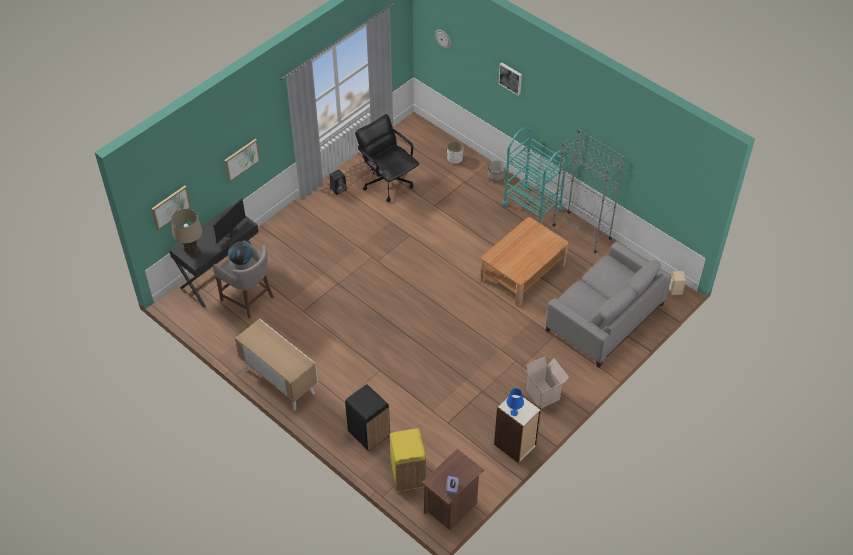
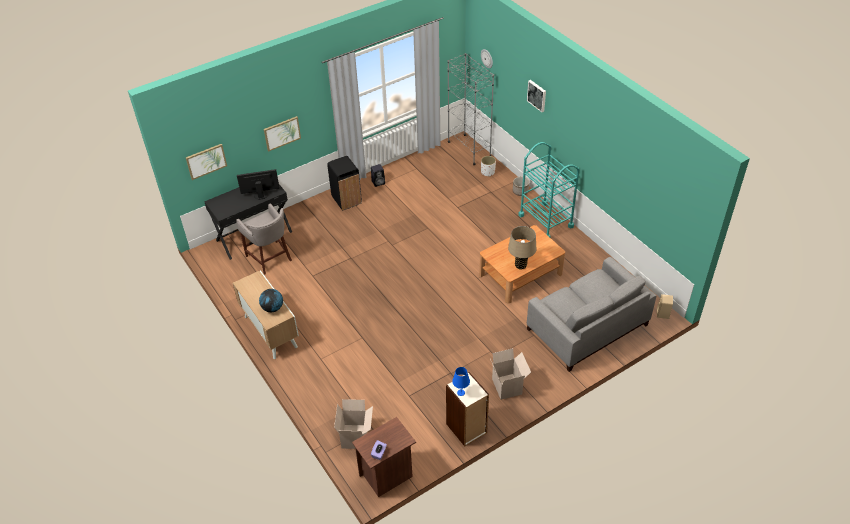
camera: 15 degrees right, 5 degrees down
(191, 249) = (222, 204): beige table lamp -> beige table lamp (520, 265)
(230, 231) = (261, 194): monitor -> monitor turned 150 degrees counterclockwise
(241, 261) = (263, 220): globe -> globe (273, 308)
(369, 433) = (333, 391): black trash can -> black trash can (346, 200)
(388, 182) = (422, 183): black office chair -> none
(408, 476) = (355, 437): yellow trash can -> cardboard box
(581, 232) = (585, 249): grey bookcase -> grey bookcase (469, 149)

